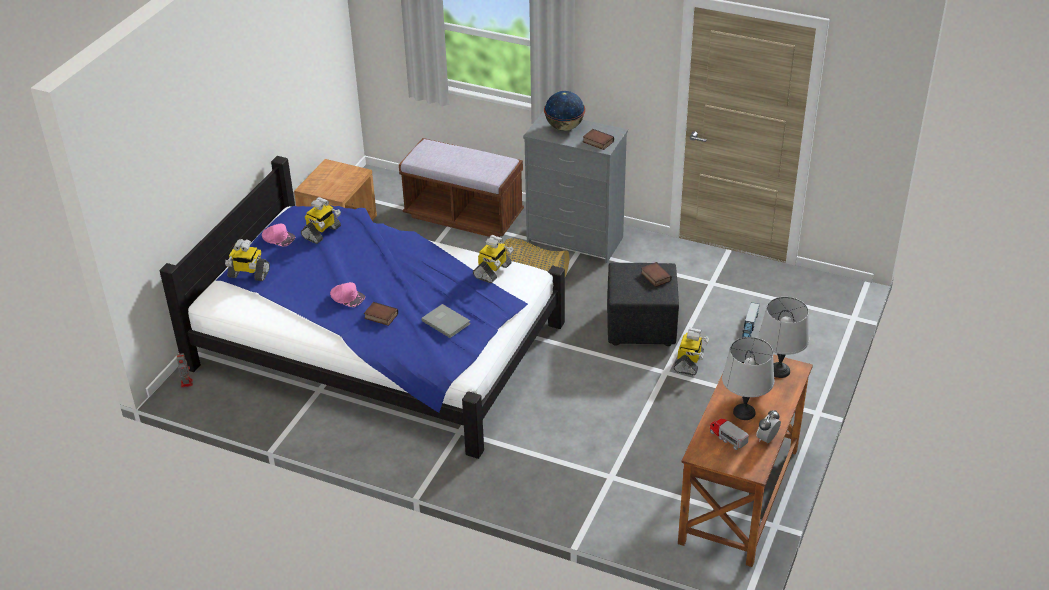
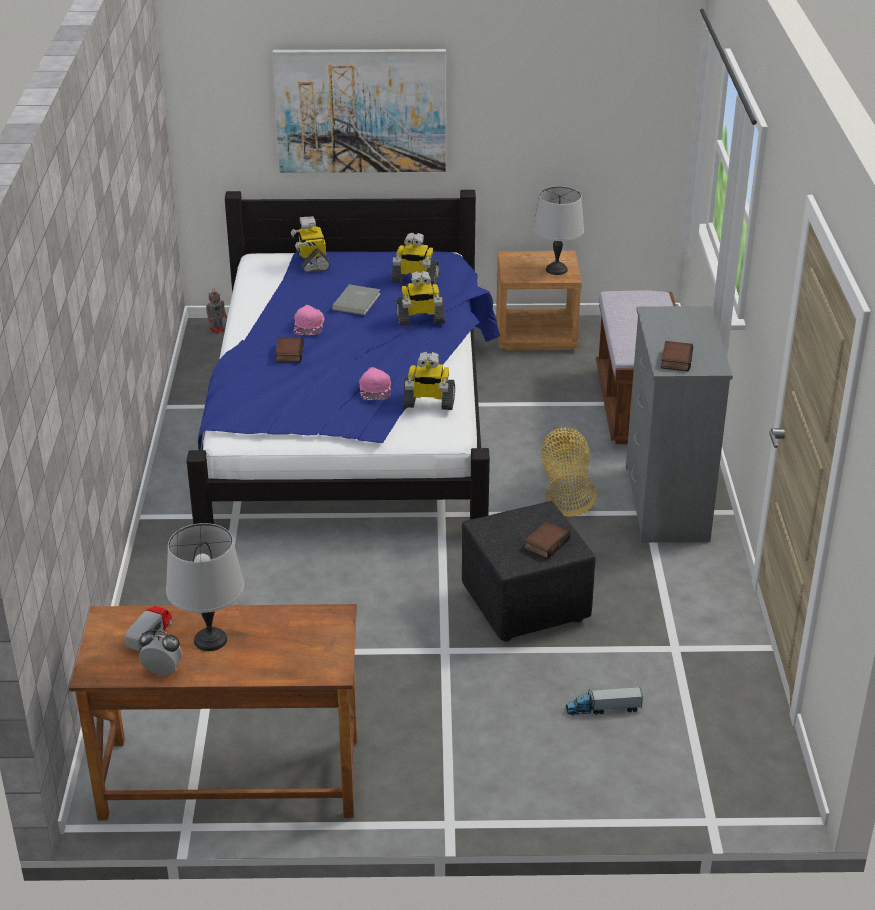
camera: 65 degrees right, 5 degrees down
(210, 144) = (361, 110): none -> picture
(278, 238) = (387, 260): pink cap -> pink cap (375, 388)
(446, 321) = (306, 395): grey book -> grey book (358, 301)
(564, 127) = (686, 329): globe -> none
(689, 362) = (480, 667): toy robot -> toy robot (420, 319)
(778, 370) = (318, 654): grey table lamp -> grey table lamp (556, 269)

